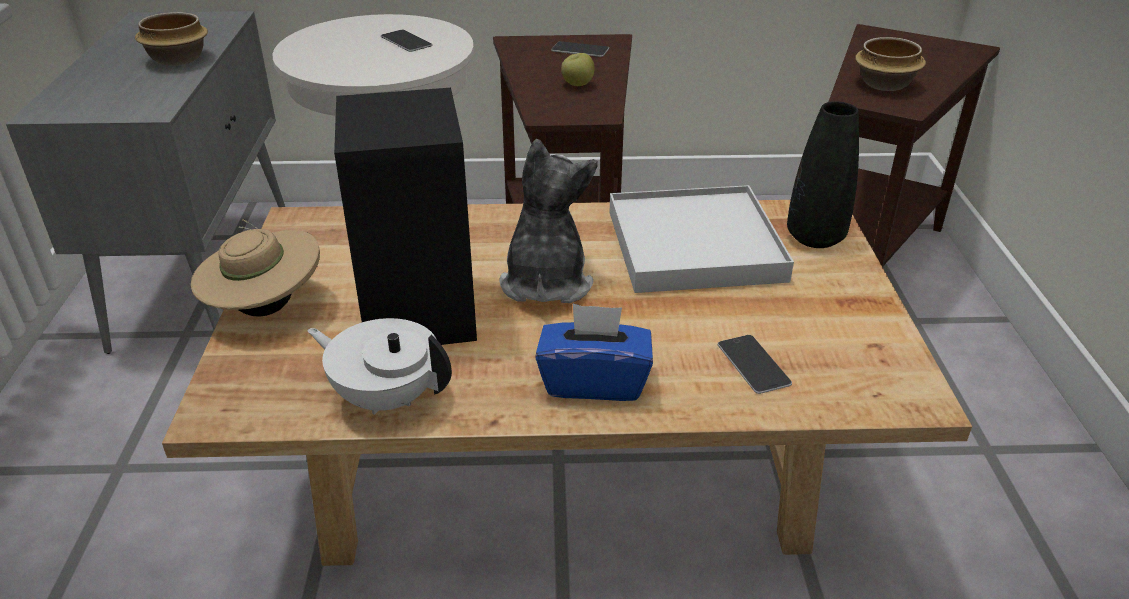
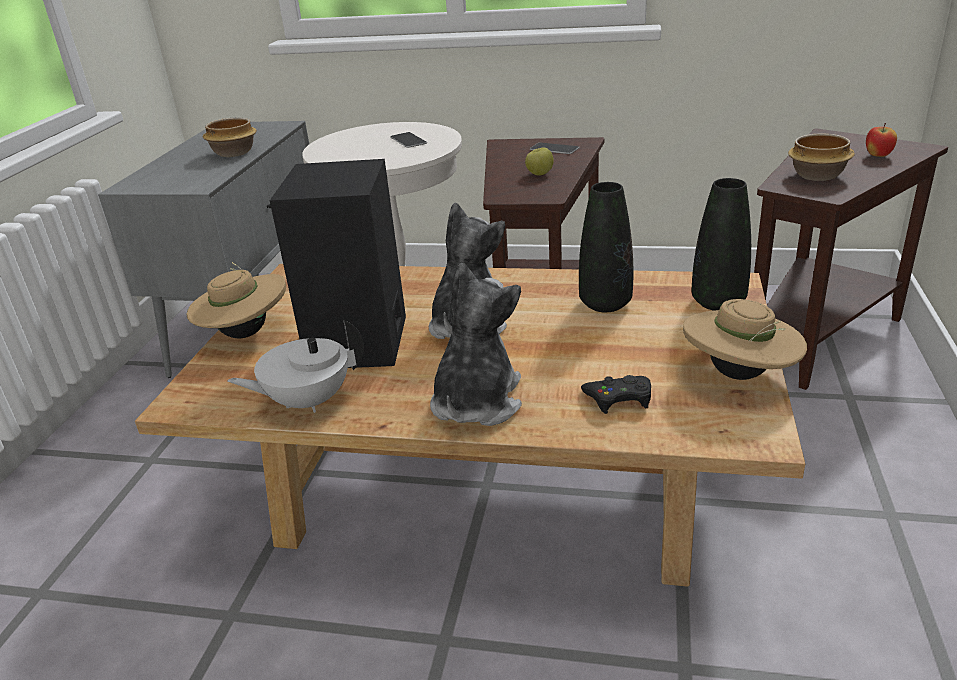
camera: 15 degrees right, 5 degrees down
(387, 396) = (308, 401): white teapot -> white teapot turned 60 degrees counterclockwise
(594, 381) = (476, 402): blue tissue box -> plush toy
(694, 245) = (605, 304): white tray -> black vase
(753, 364) = (619, 398): phone -> black game controller
(869, 325) = (739, 375): none -> beige hat
(936, 59) = (877, 156): none -> apple

